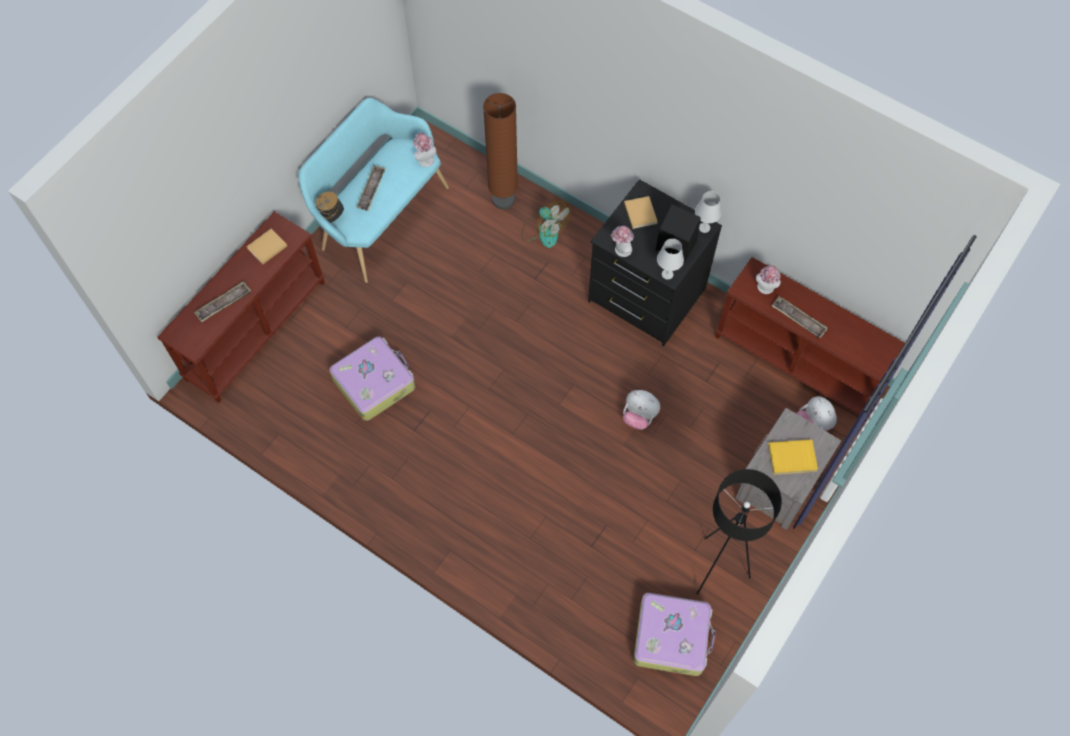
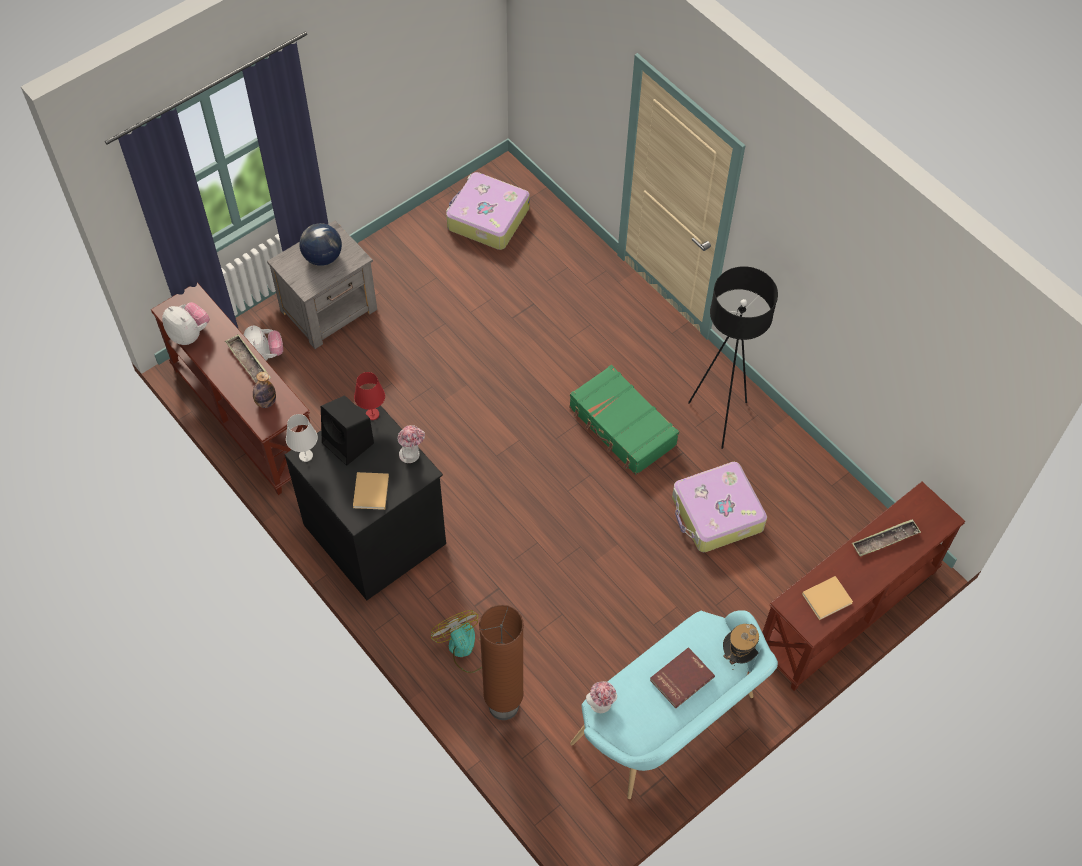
camera: 165 degrees left, 5 degrees down
(371, 190) = (681, 678): tray -> red book
(473, 440) = (622, 427): none -> green suitcase
(639, 416) = (439, 406): plush toy -> plush toy (189, 334)
(667, 274) = (372, 414): white table lamp -> red table lamp
(717, 569) = (422, 258): black floor lamp -> black floor lamp (718, 418)
(765, 288) = (266, 402): hat -> bottle
(792, 458) = (322, 257): yellow book -> globe

